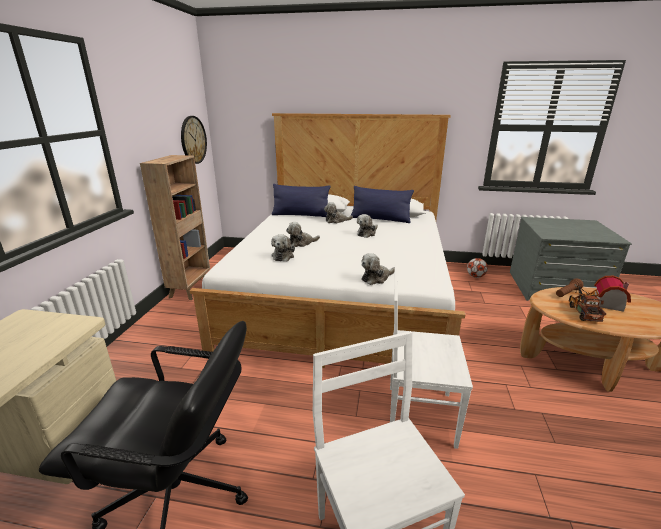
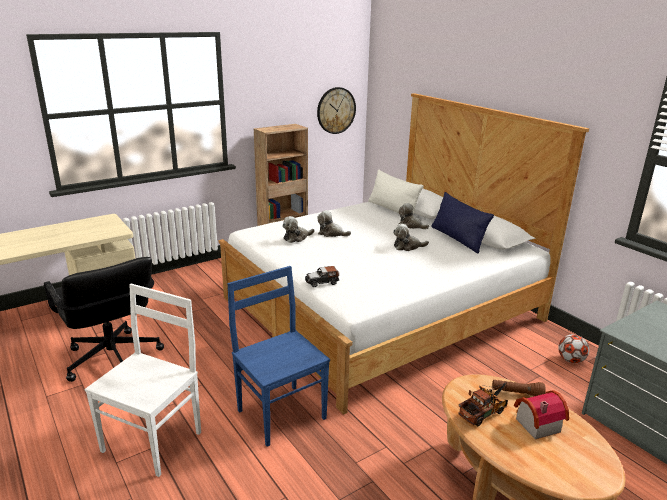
camera: 45 degrees right, 0 degrees up
(301, 215) = (392, 209): blue pillow -> white pillow
(376, 278) = (322, 282): plush toy -> toy car
(417, 414) = (280, 413): white chair -> blue chair

